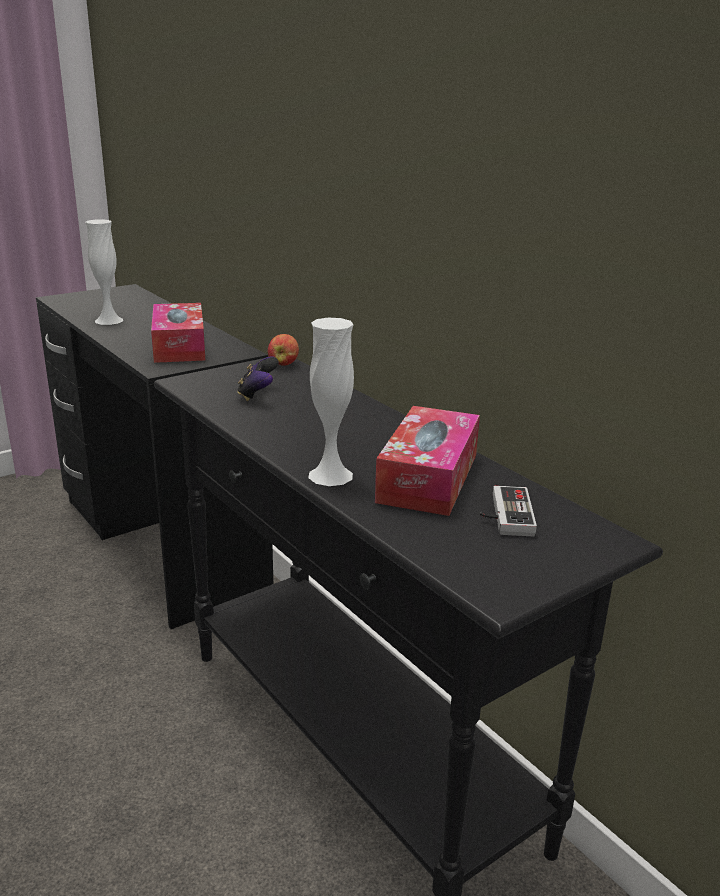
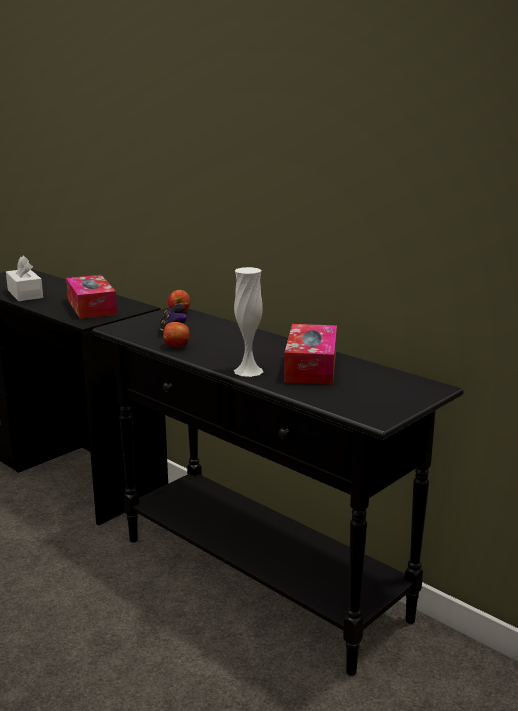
camera: 10 degrees left, 5 degrees down
(109, 320) = (25, 294): white vase -> white tissue box
(250, 421) = (177, 346): none -> apple
(504, 515) = (366, 381): game controller -> none

